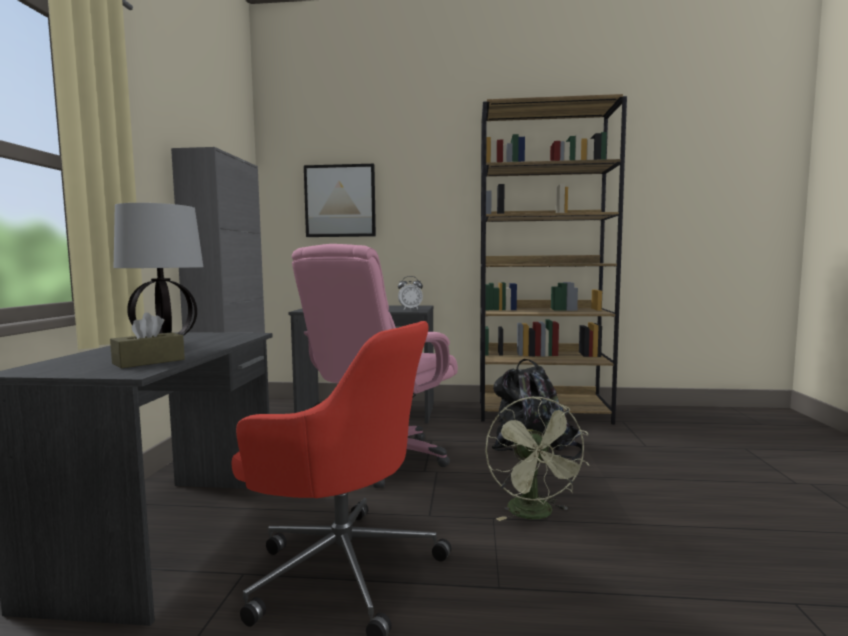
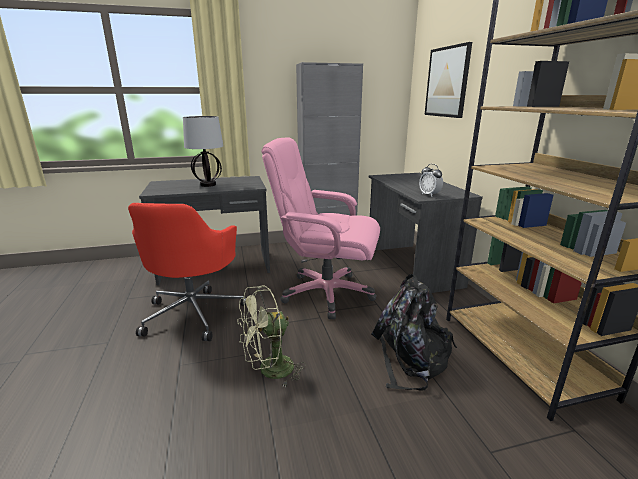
camera: 70 degrees right, 15 degrees up
(149, 361) = (174, 189): brown tissue box -> none

